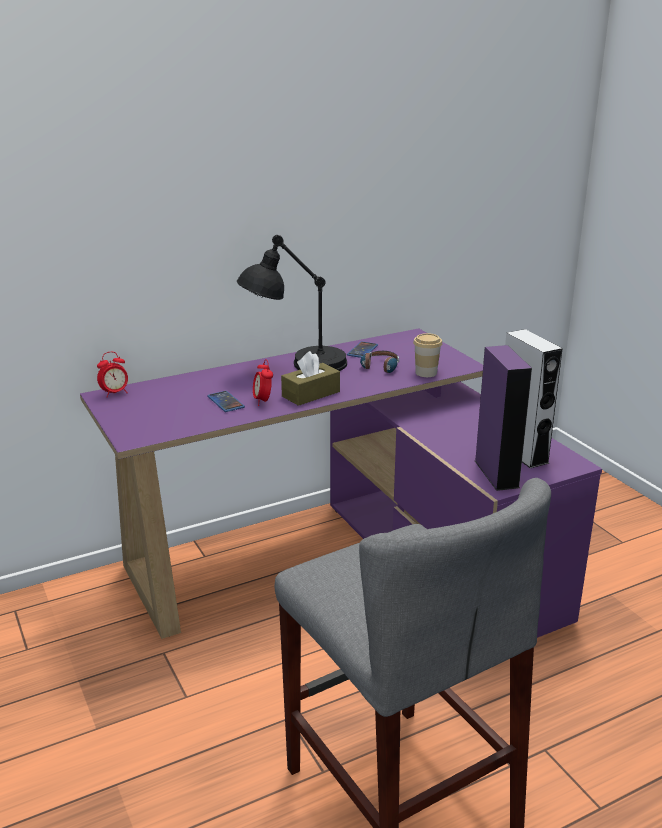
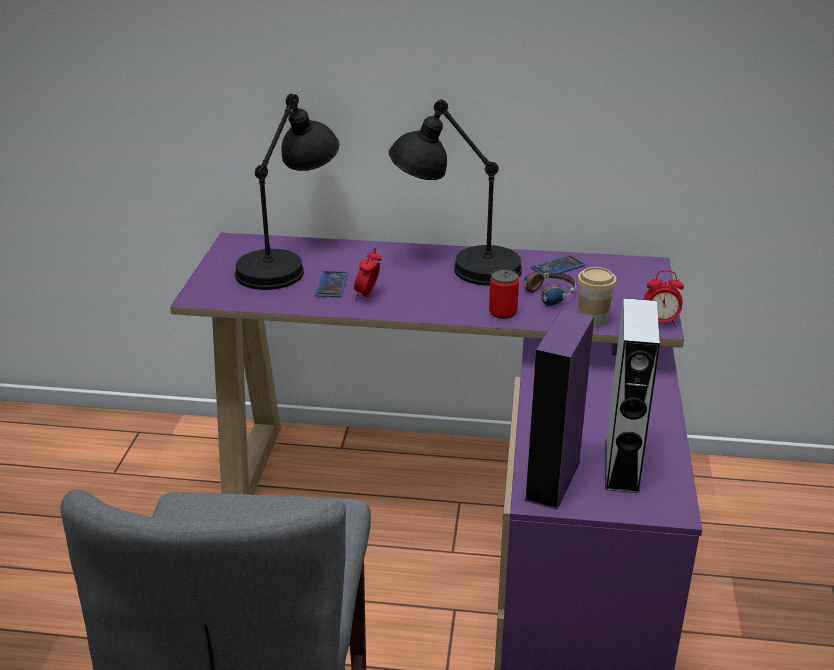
camera: 35 degrees right, 5 degrees up
(115, 393) = (248, 242): alarm clock -> alarm clock (660, 322)
(169, 396) = (289, 261): none -> black table lamp
(311, 394) = (426, 304): brown tissue box -> none
(367, 384) = (503, 312): none -> can

